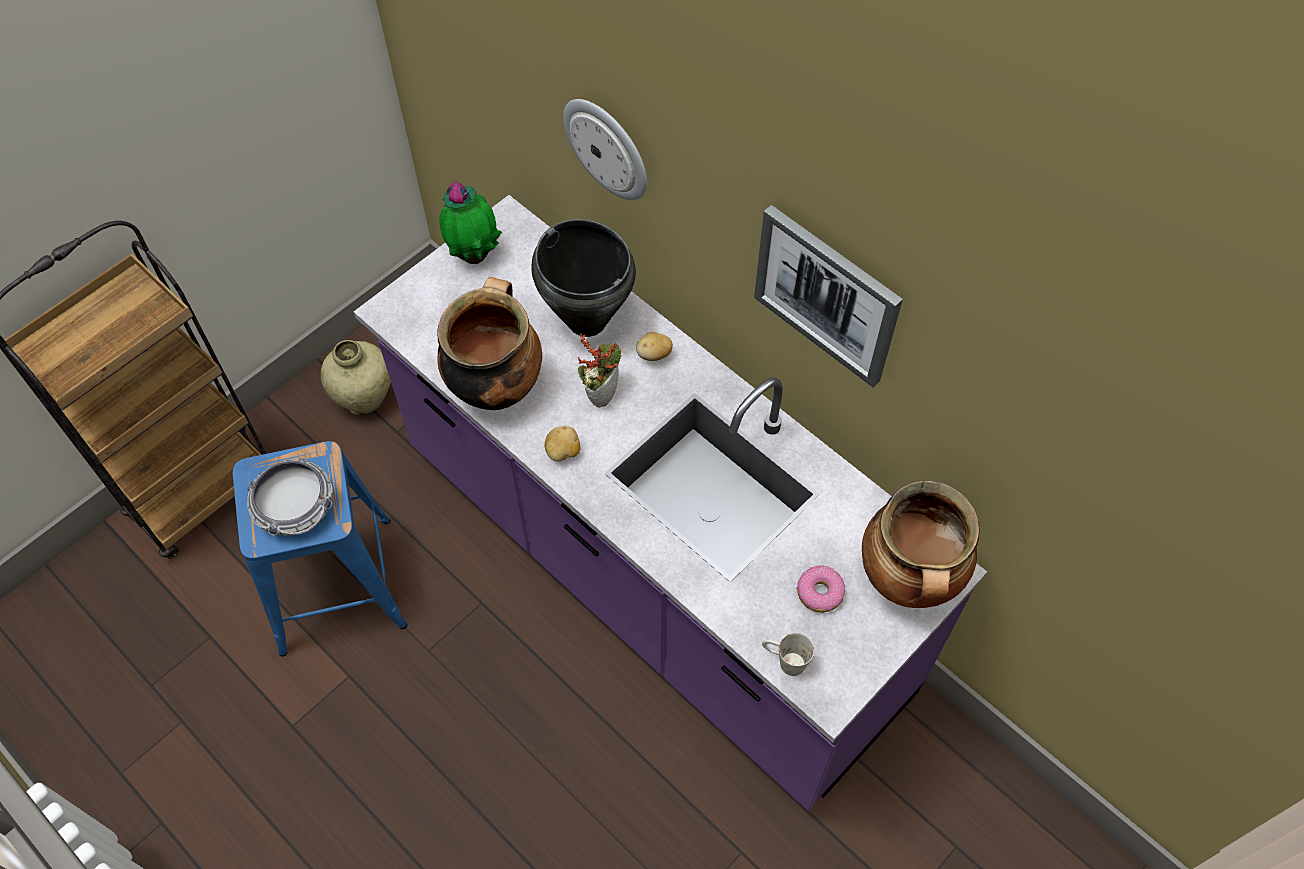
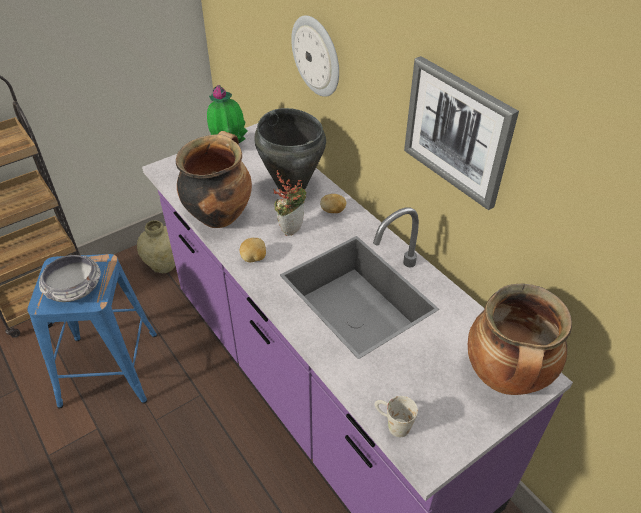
camera: 10 degrees right, 15 degrees down
(820, 593) = (430, 377): donut -> none

